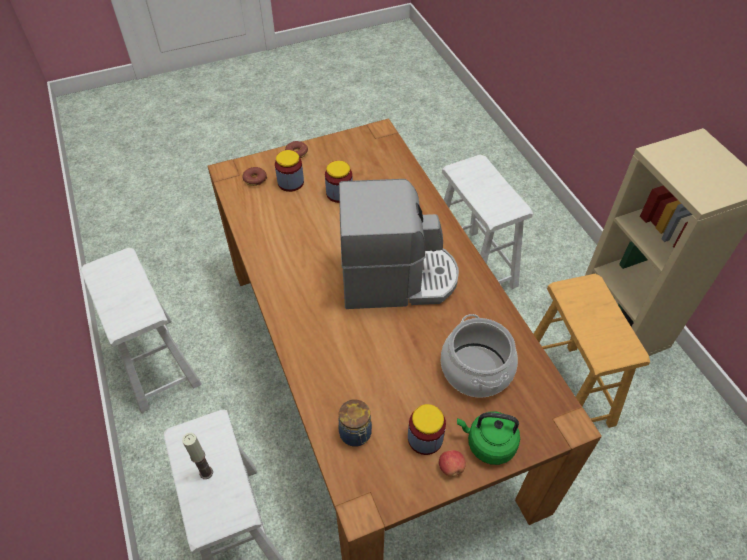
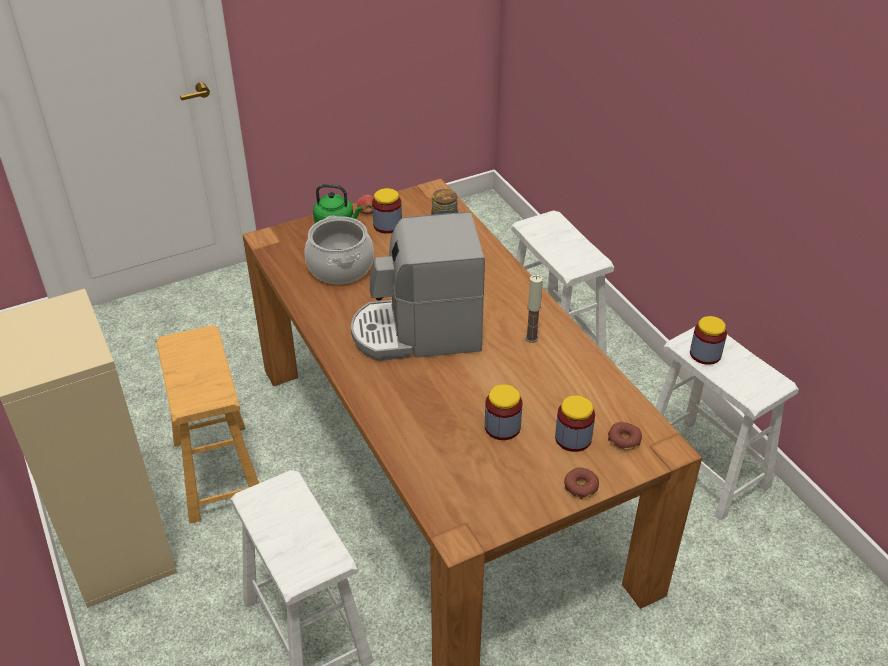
camera: 175 degrees right, 10 degrees down
(137, 302) = (705, 354): none -> jar
(206, 472) = (564, 243): candle -> candle (531, 338)

